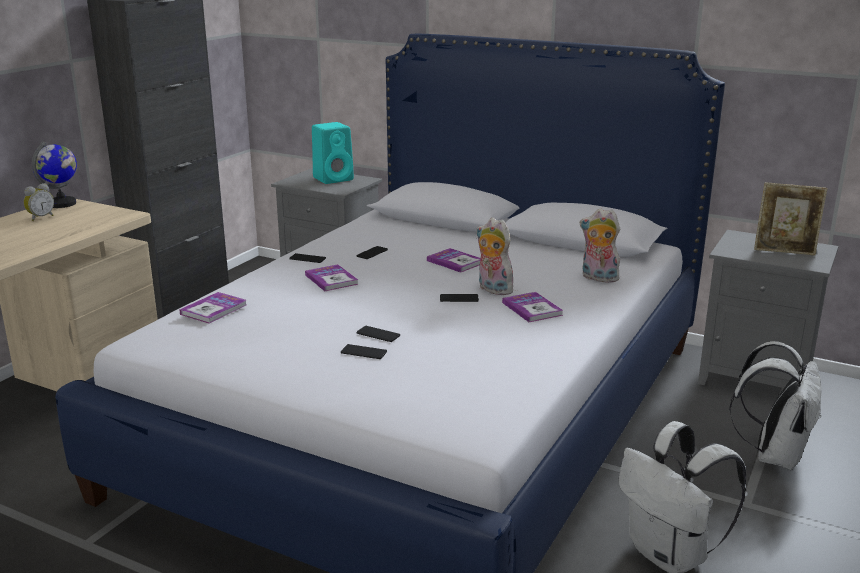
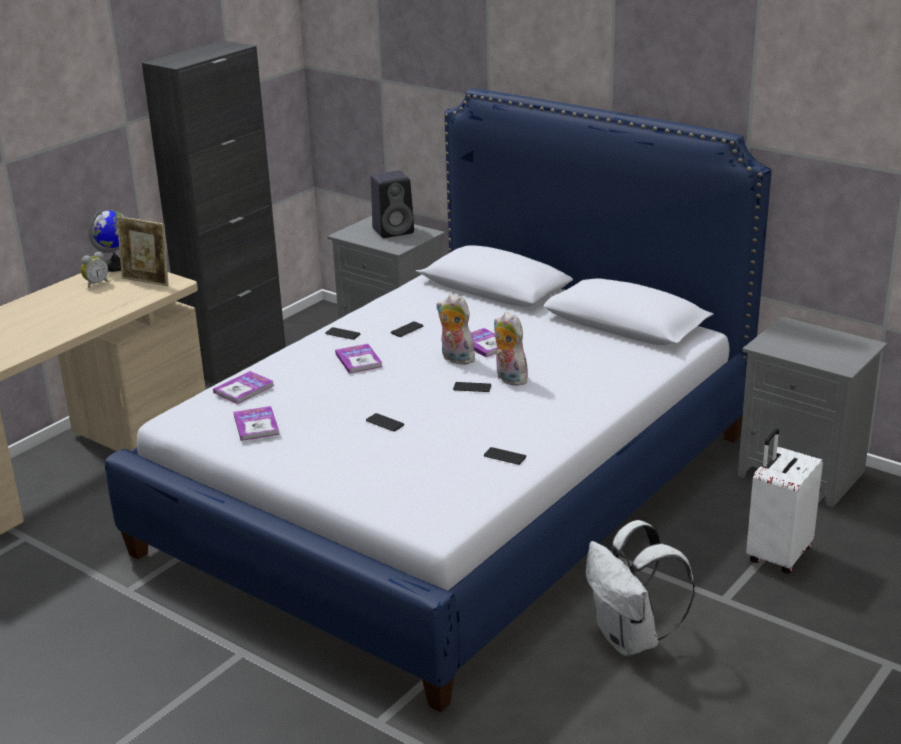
camera: 10 degrees right, 5 degrees up
(334, 178) = (394, 230): turquoise speaker -> black speaker
(363, 352) = (366, 440): phone -> phone (504, 456)
(532, 309) = (537, 402): book -> book (256, 425)
(598, 278) = (618, 370): plush toy -> plush toy (455, 359)
(774, 455) = (777, 555): white backpack -> white suitcase
(784, 251) = (823, 348): picture frame -> picture frame (147, 281)

